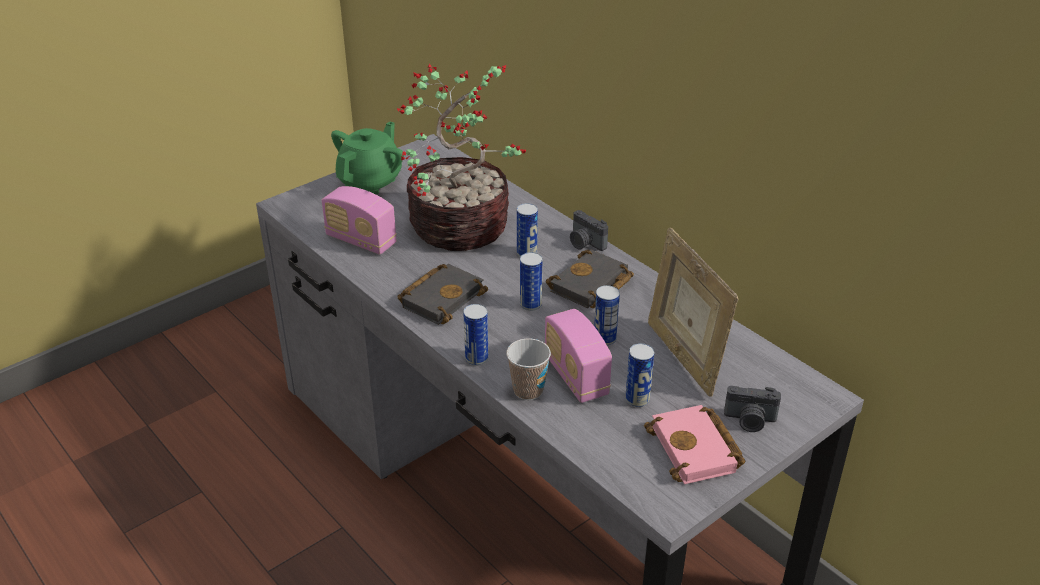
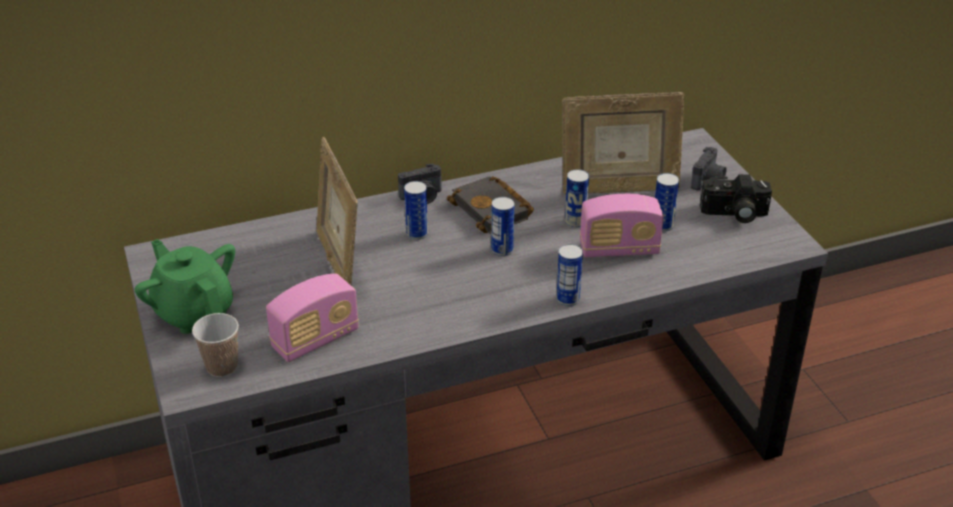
camera: 70 degrees left, 0 degrees up
(442, 297) = (458, 302): black book -> none
(462, 226) = (339, 264): potted plant -> picture frame
(528, 390) = (626, 280): cup -> cup (222, 367)
(697, 451) = (734, 214): pink book -> camera

